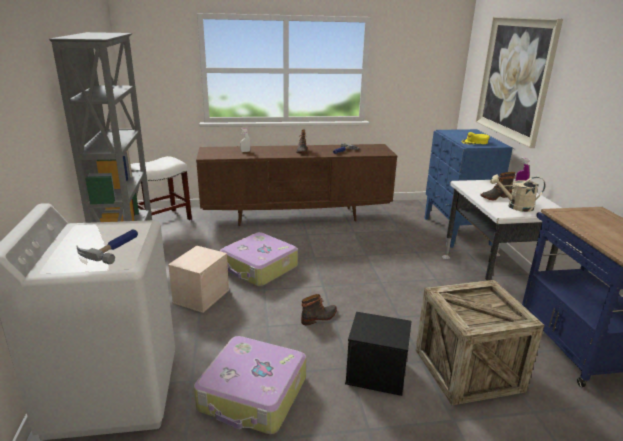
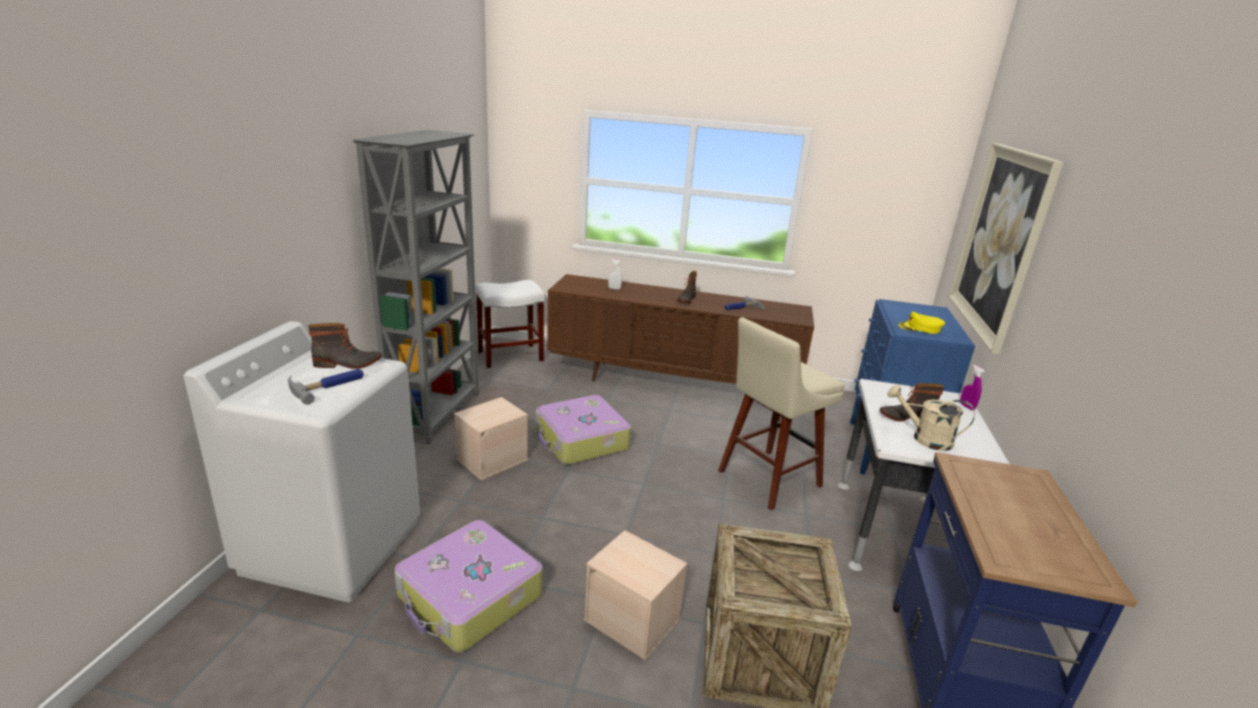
camera: 20 degrees right, 0 degrees up
(319, 317) = (611, 524): boot -> boot (347, 364)
(377, 373) = (633, 619): black storage box -> beige storage box
(399, 264) = (767, 479): none -> beige stool

